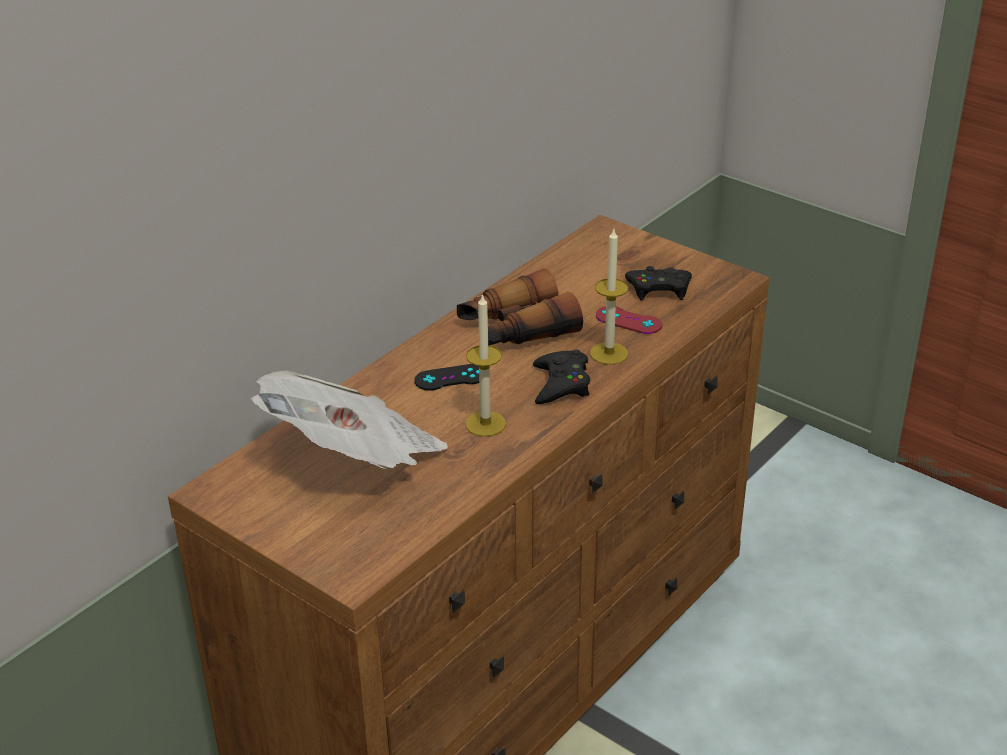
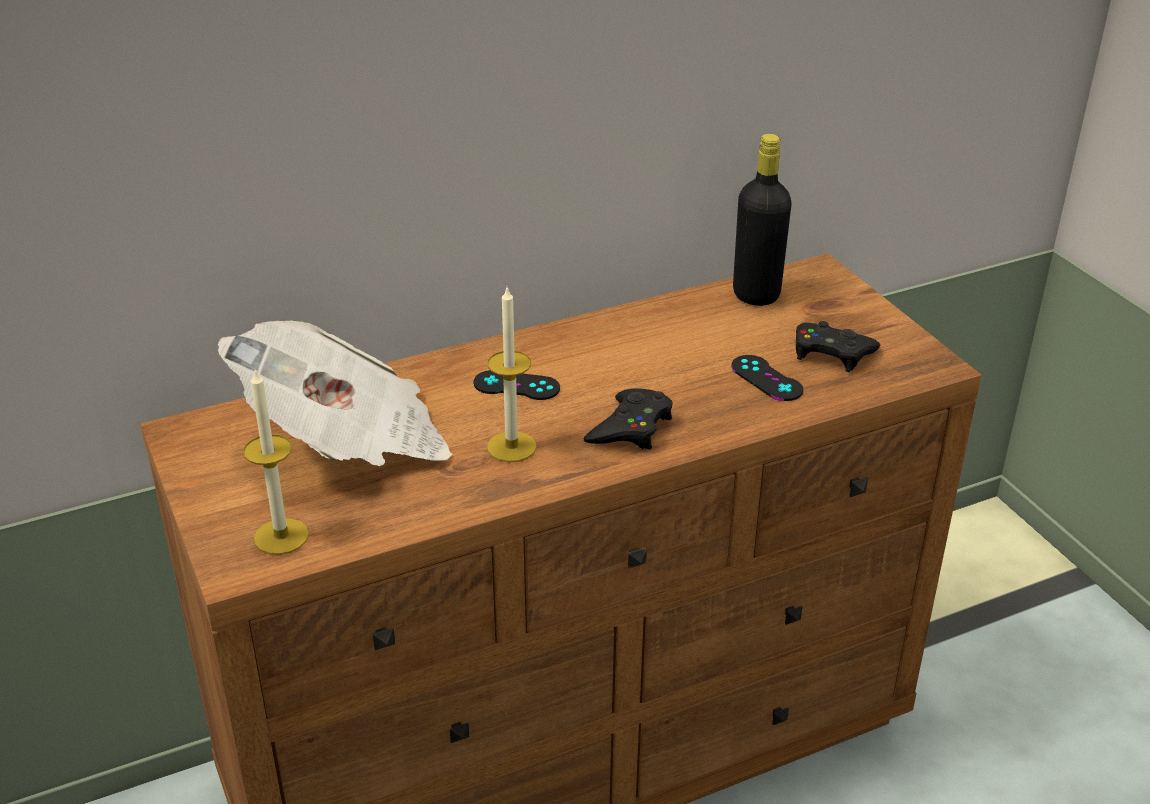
camera: 25 degrees right, 0 degrees up
(516, 329) = (630, 354): binoculars -> none
(572, 259) = (756, 294): none -> black bottle
(609, 353) = (713, 409): candle -> candle (281, 536)
(628, 320) = (766, 378): red game controller -> black game controller

